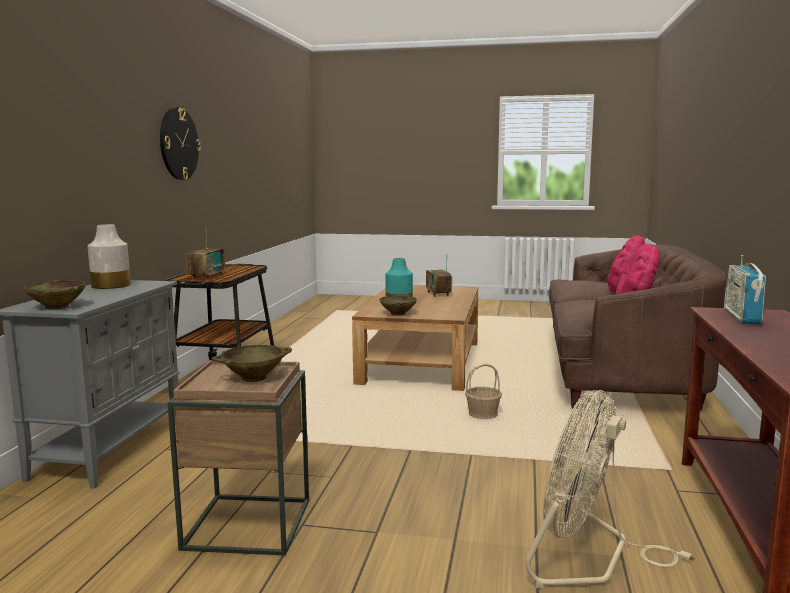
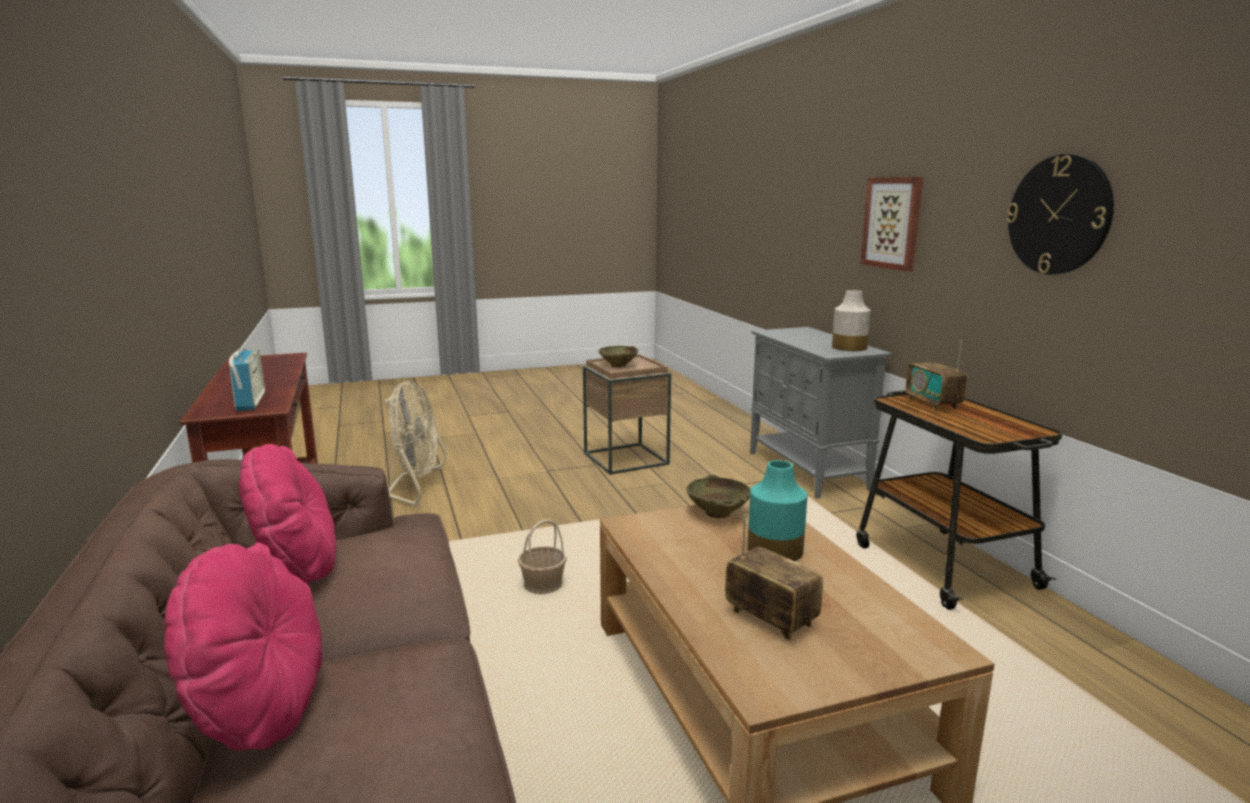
camera: 150 degrees right, 5 degrees up
(57, 307) = (785, 331): beige bowl -> none
(80, 153) = (893, 223): none -> picture

